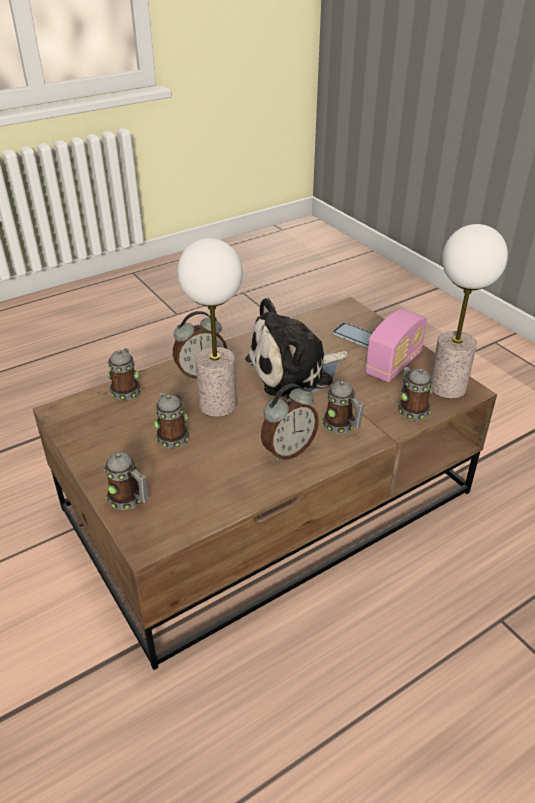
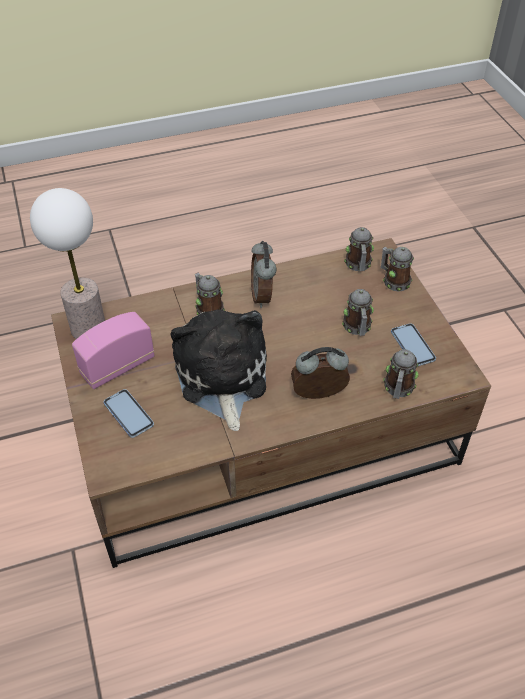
camera: 165 degrees left, 10 degrees up
(110, 428) = (412, 346): none -> phone
(217, 405) = (310, 351): table lamp -> none
(288, 450) = (263, 296): alarm clock -> alarm clock turned 75 degrees counterclockwise
(295, 371) = (221, 378): plush toy -> plush toy turned 90 degrees counterclockwise
(411, 409) = (138, 313): mug -> mug (358, 265)

